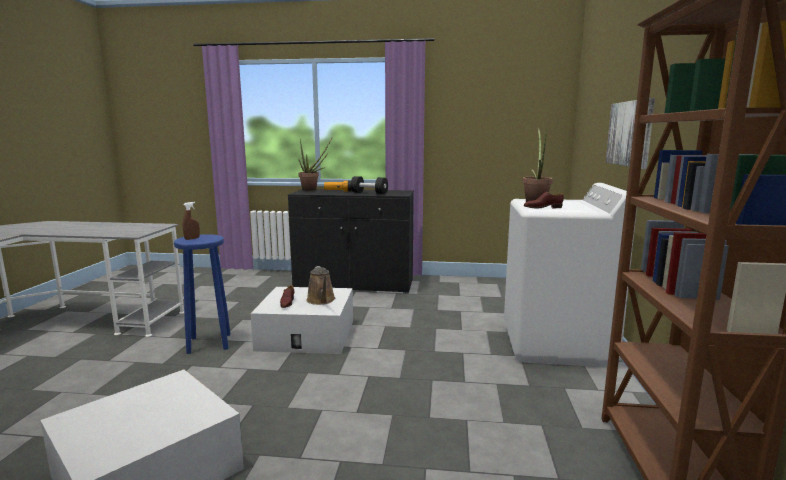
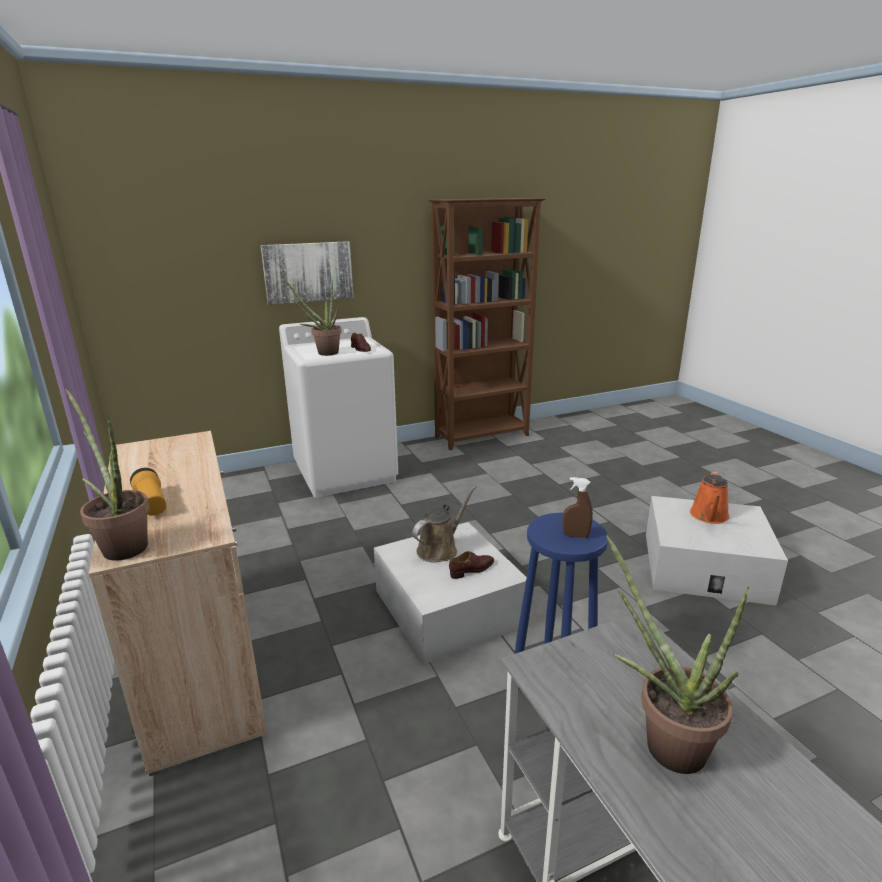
camera: 120 degrees left, 10 degrees up
(110, 228) = (663, 741): none -> potted plant
(149, 424) = (709, 516): none -> orange watering can
(354, 285) = (201, 661): black cabinet -> beige cabinet
(369, 193) = (180, 465): black dumbbell -> none

